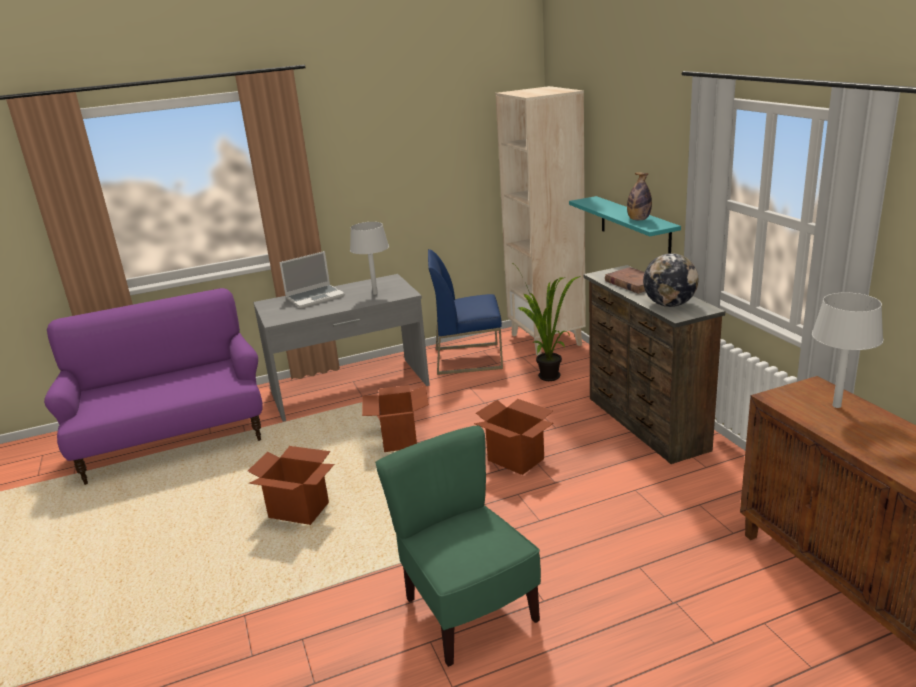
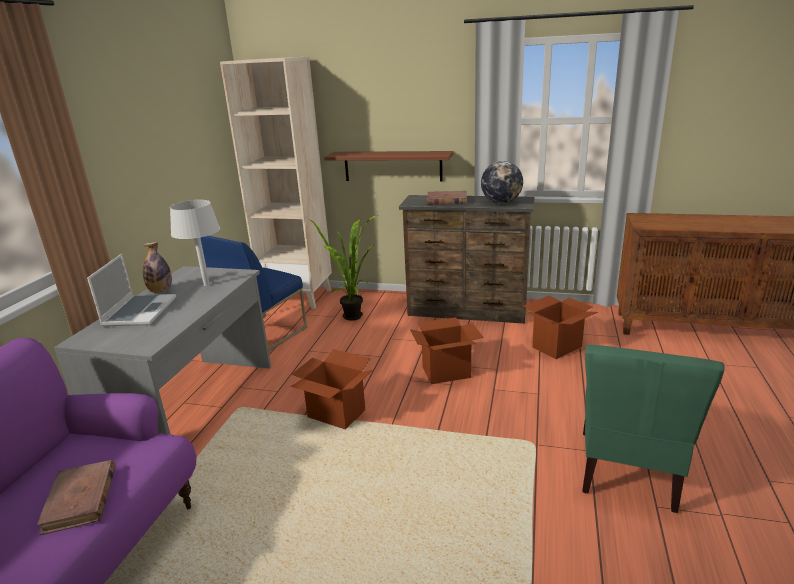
camera: 55 degrees left, 0 degrees up
(179, 390) = (80, 499): none -> brown book
(299, 511) = (376, 522): cardboard box -> cardboard box (557, 346)
(468, 611) = (629, 470): green chair -> green chair turned 75 degrees counterclockwise
(634, 227) = (392, 166): turquoise shelf -> brown shelf
(638, 219) = (417, 153): bottle -> bottle (160, 291)
(837, 406) = (670, 219): grey table lamp -> none

